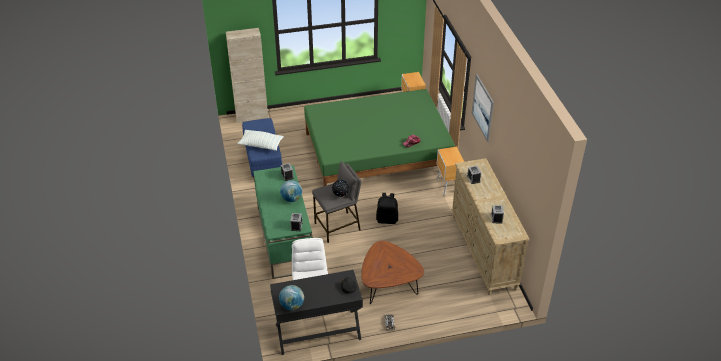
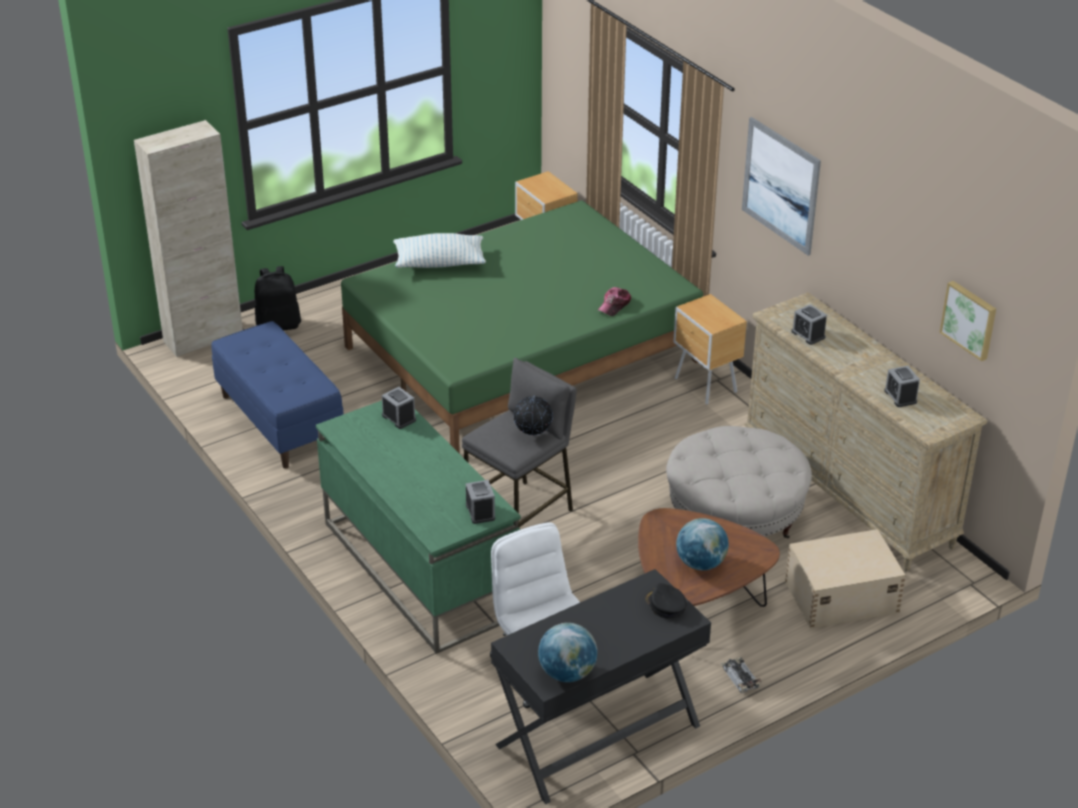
camera: 20 degrees left, 5 degrees down
(261, 145) = (281, 378): pillow -> pillow (439, 263)
(291, 199) = (436, 461): globe -> globe (701, 563)
(387, 219) = (617, 477): black backpack -> black backpack (279, 325)
(427, 249) = (734, 515): none -> beige ottoman
(452, 298) = (840, 596): none -> beige storage box
(528, 192) = (970, 319): none -> picture

